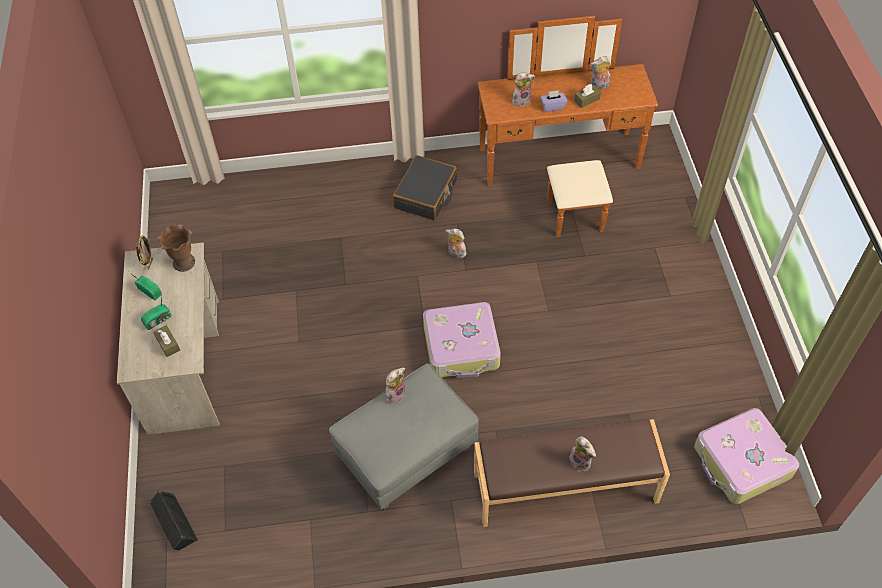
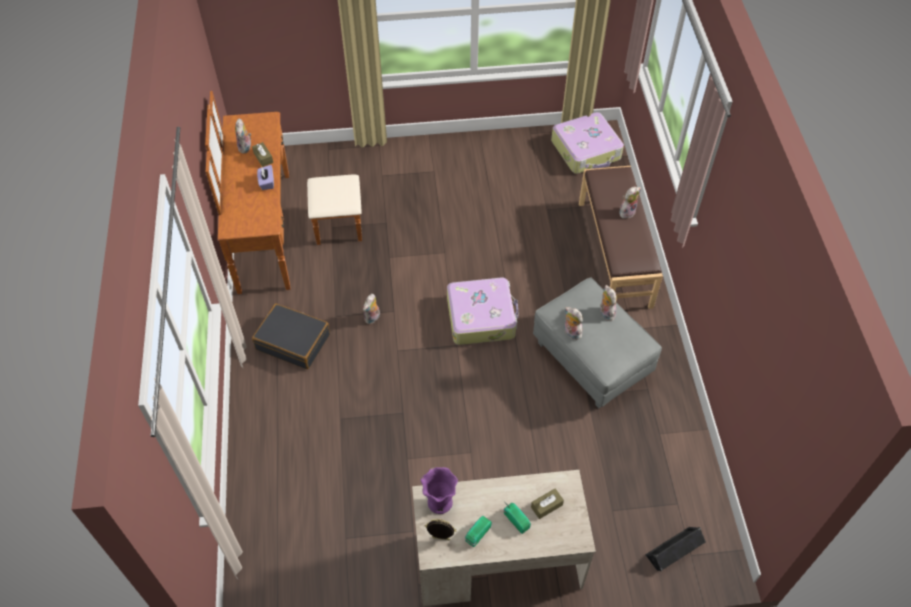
camera: 90 degrees left, 0 degrees up
(184, 262) = (439, 502): brown vase -> purple vase
(521, 100) = (253, 205): plush toy -> plush toy (605, 313)

